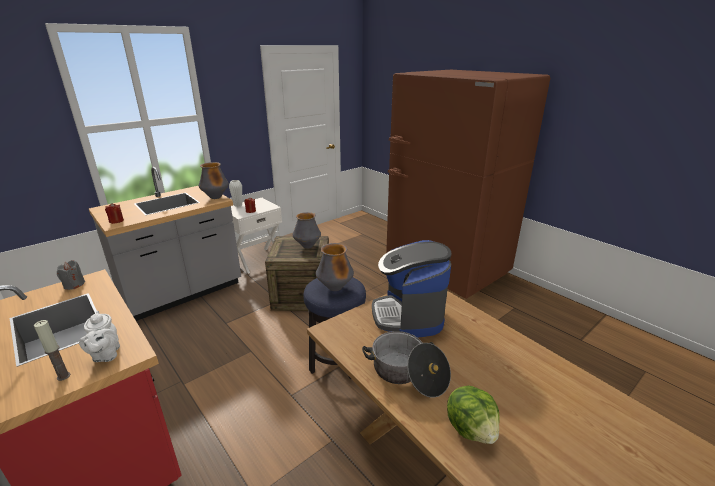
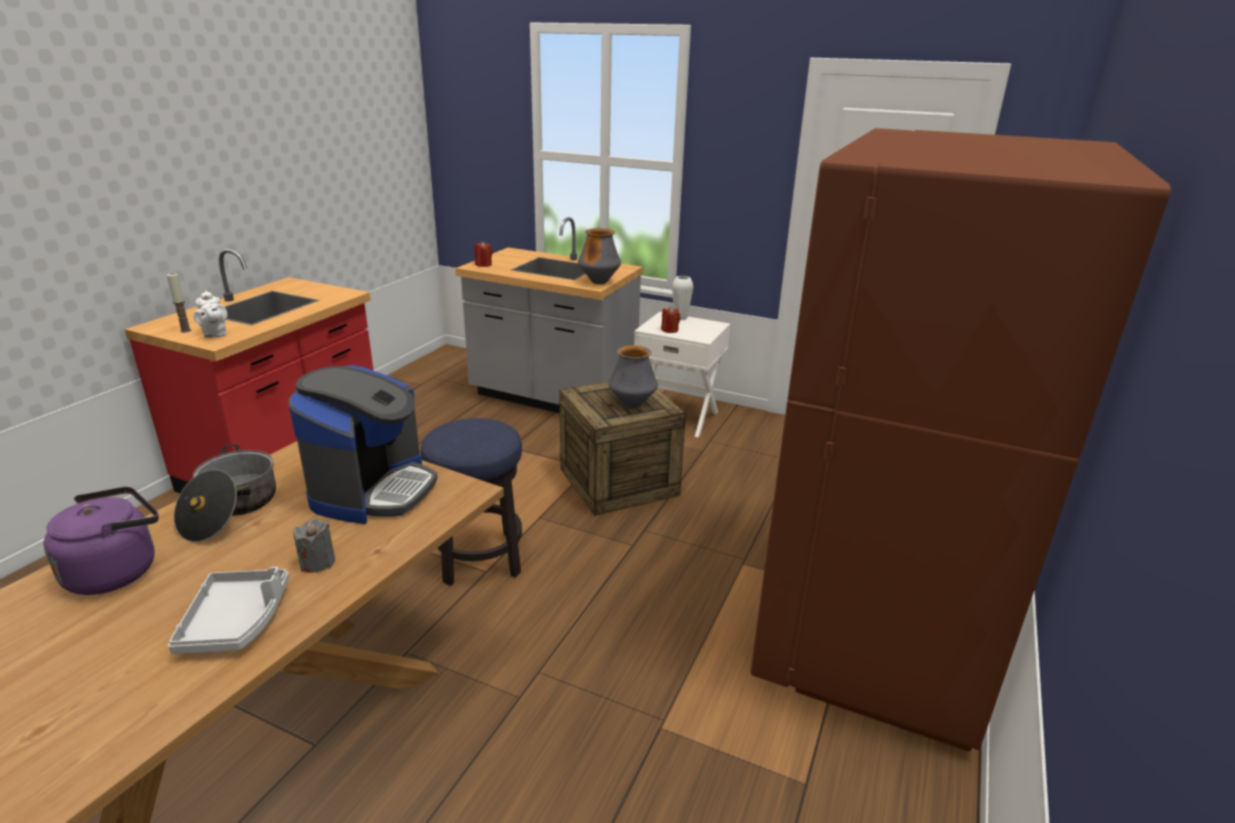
camera: 65 degrees right, 0 degrees up
(74, 285) = (333, 291): grey candle -> grey candle (317, 562)
(106, 355) = (215, 334): white teapot -> white teapot turned 75 degrees counterclockwise
(335, 288) = (466, 436): vase -> none
(408, 315) = (373, 490): coffee machine -> coffee machine turned 135 degrees clockwise
(471, 429) = (117, 571): lettuce -> purple kettle
(532, 371) = (236, 621): none -> grey tray

